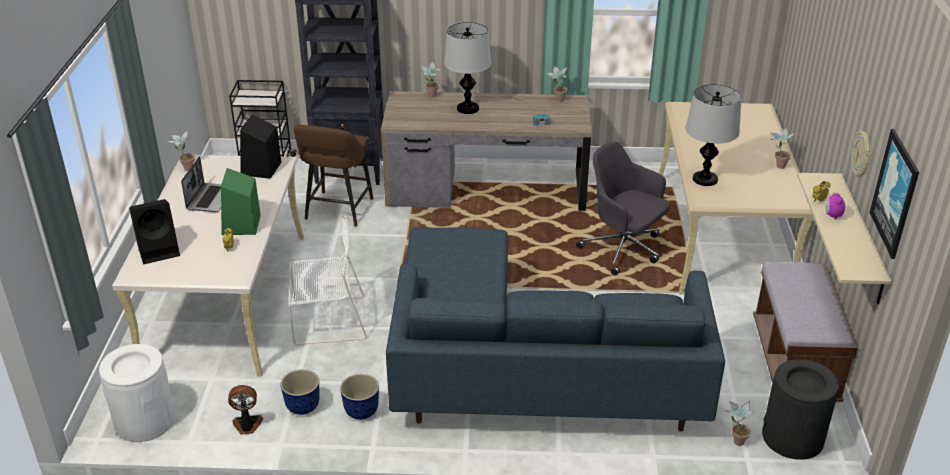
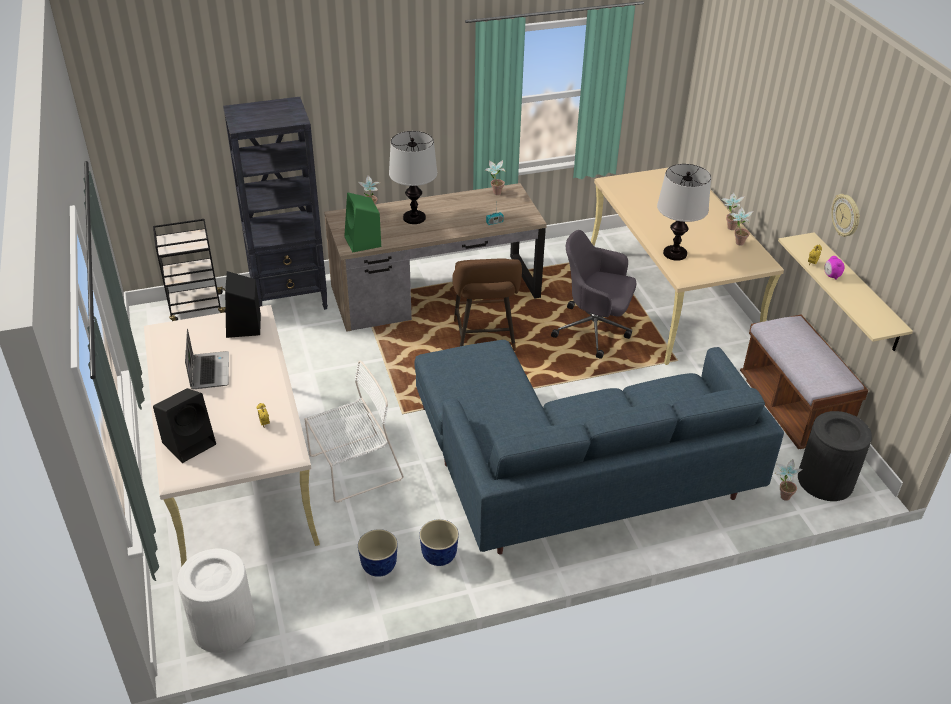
camera: 20 degrees left, 5 degrees up
(186, 168) = (160, 341): potted plant -> potted plant (736, 243)
(241, 226) = (262, 395): green speaker -> green speaker (363, 242)
(247, 425) = (334, 601): fan -> none
(338, 211) = (300, 347): brown stool -> brown stool (485, 339)
(895, 193) = (907, 252): picture -> none

